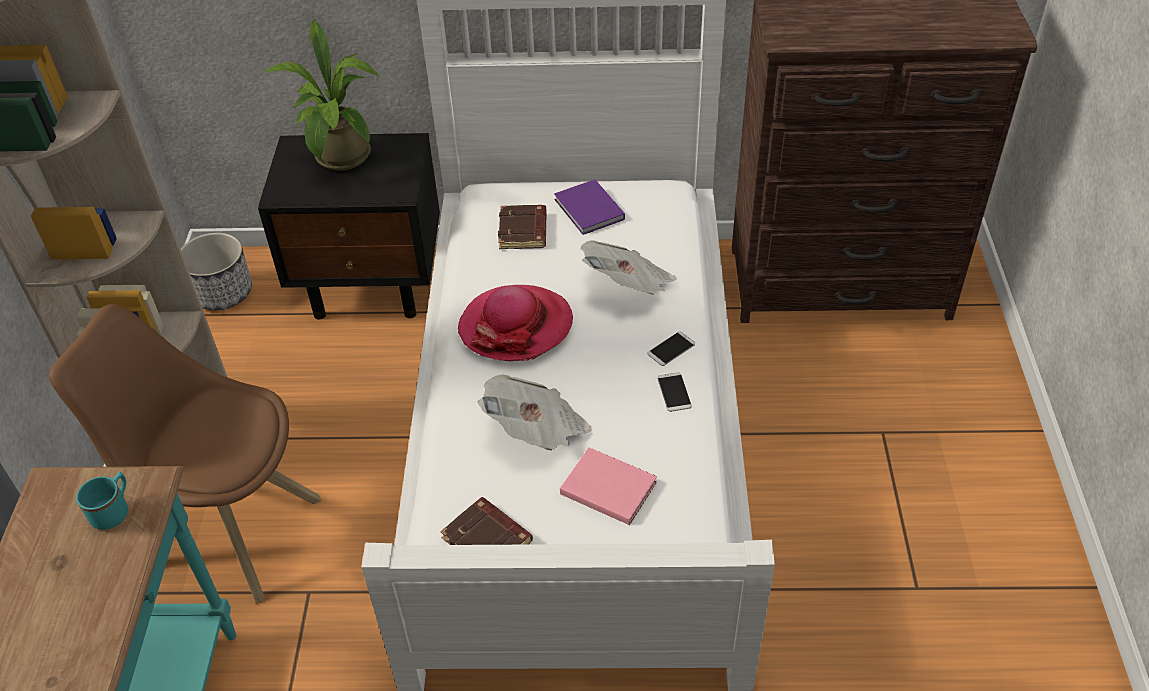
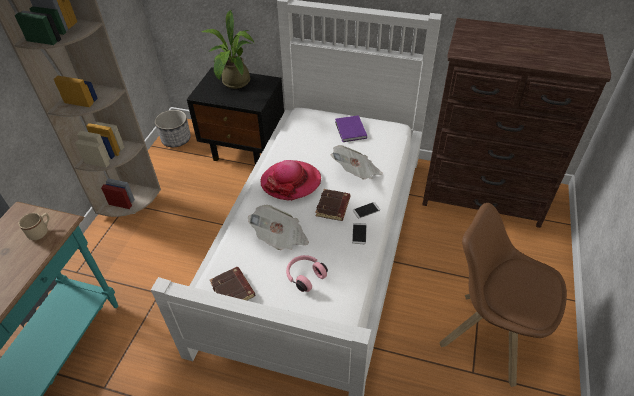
camera: 15 degrees right, 0 degrees up
(114, 511) = (41, 231): turquoise mug -> beige mug
(232, 532) = (136, 255): brown chair -> brown chair (487, 336)
(524, 231) = (313, 135): brown book -> brown book (333, 207)
(607, 486) = (305, 276): pink book -> pink headphones

